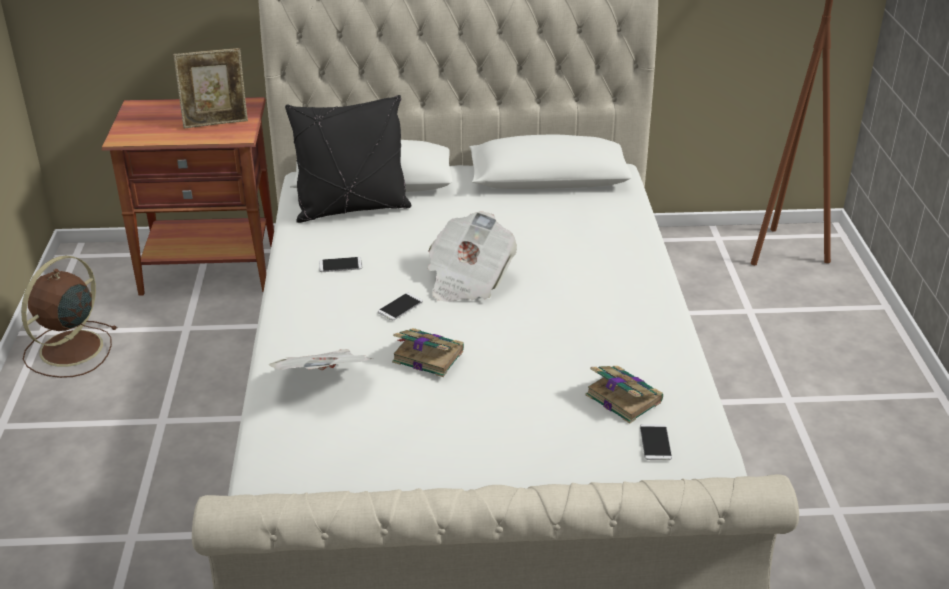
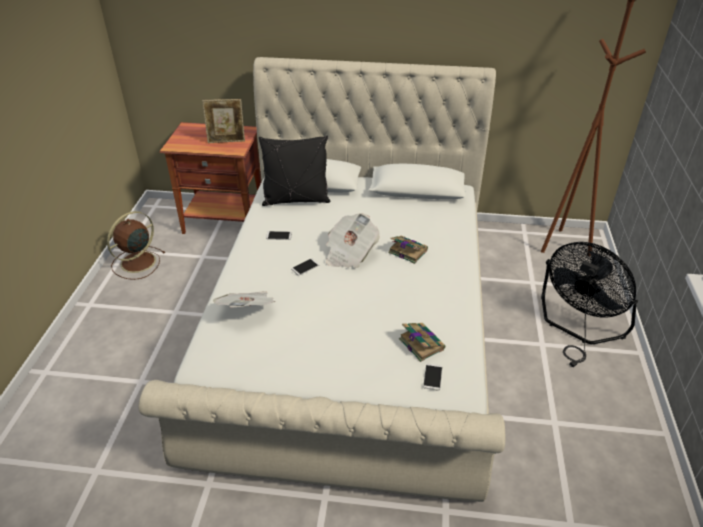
camera: 10 degrees right, 5 degrees up
(426, 356) = (311, 301): book -> book (407, 251)
(834, 370) = (576, 328): none -> black fan

